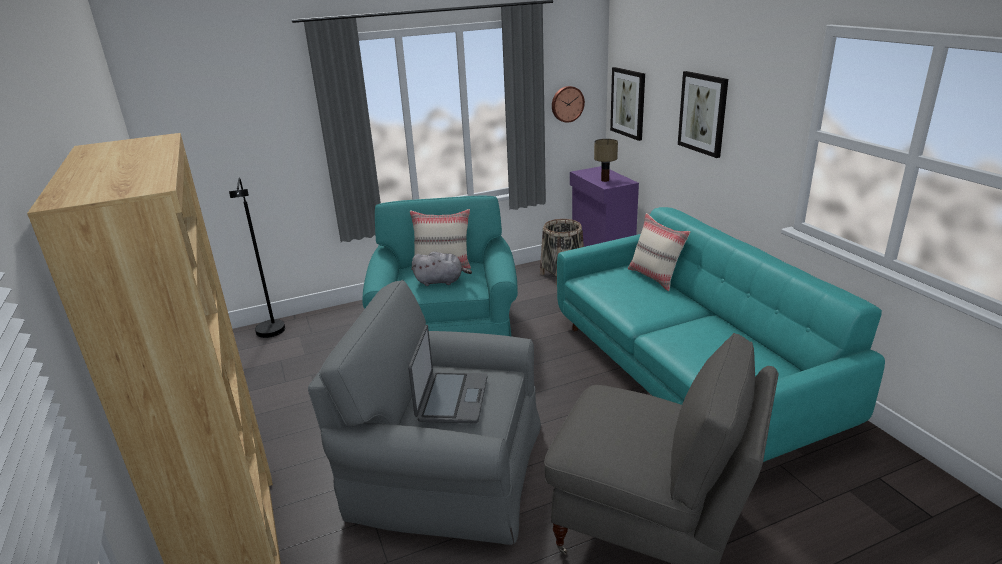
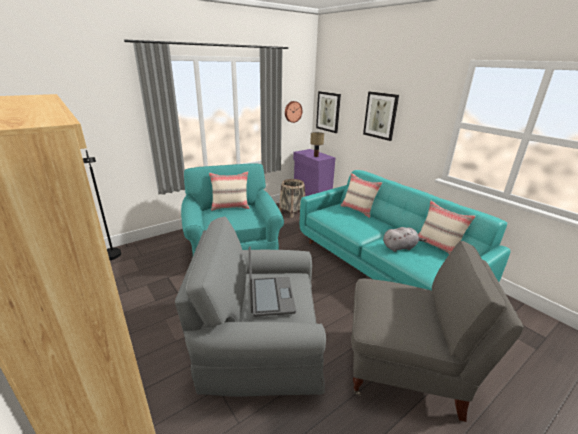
camera: 15 degrees left, 0 degrees up
(441, 281) = (233, 217): grey plush toy -> grey plush toy (400, 247)
(766, 346) = (438, 246): none -> beige pillow

